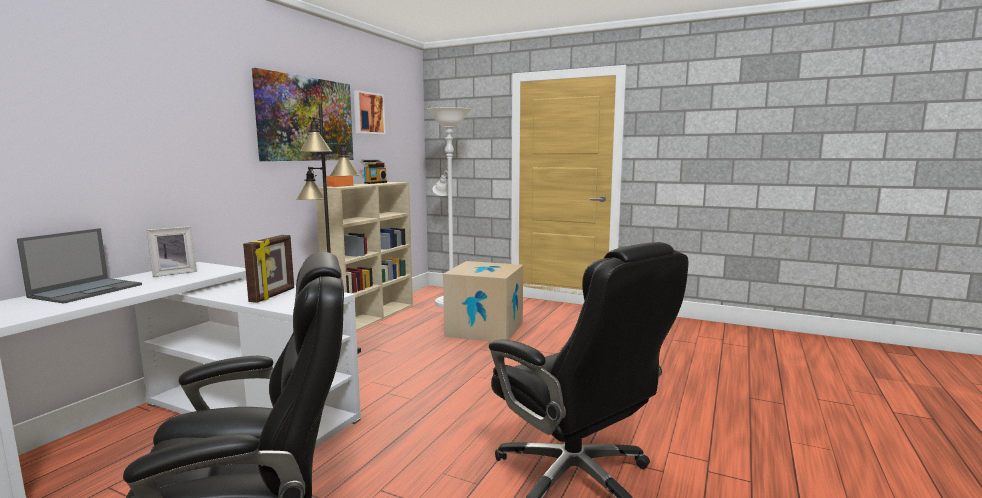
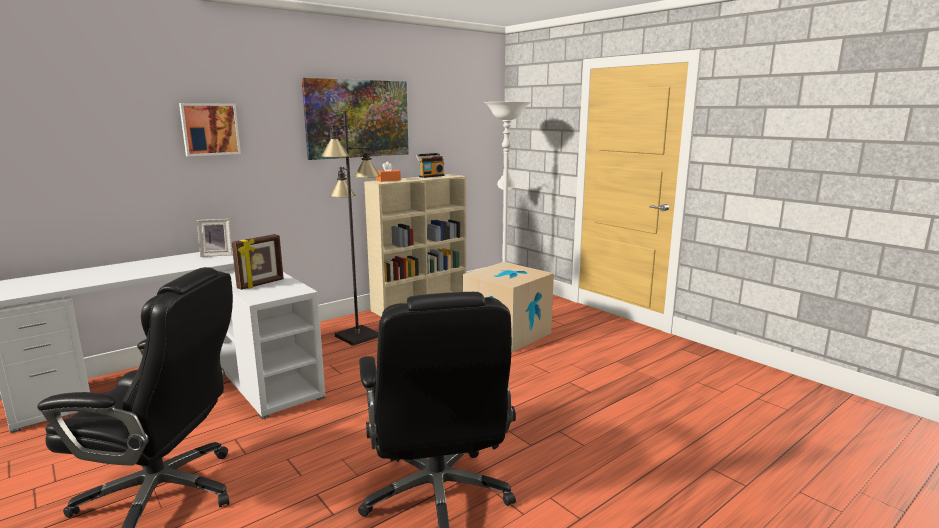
camera: 25 degrees right, 5 degrees up
(87, 290) = (150, 264): laptop -> none
(368, 113) = (429, 107): picture -> picture (210, 129)

